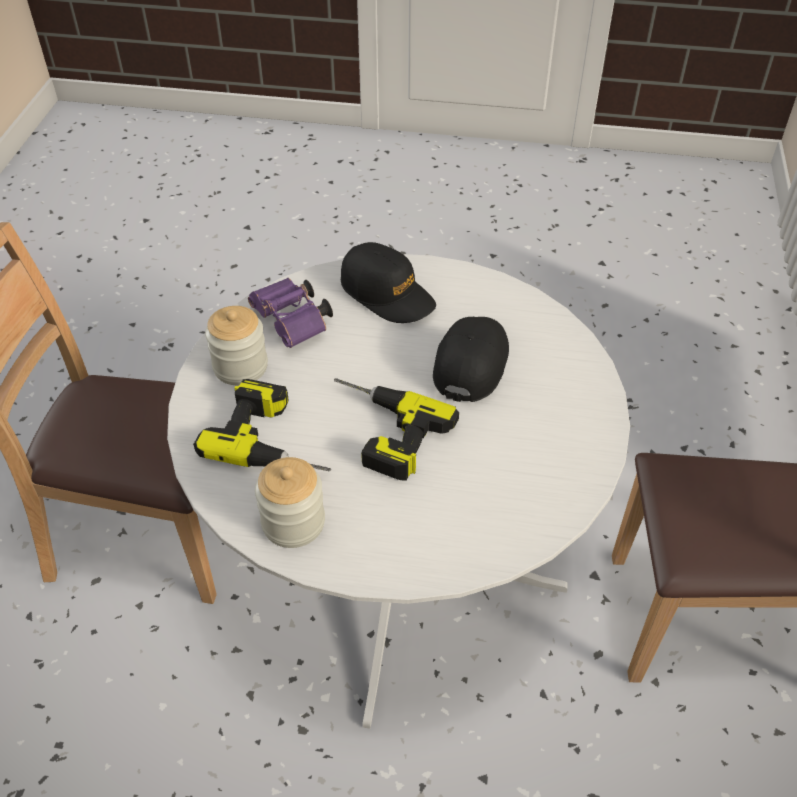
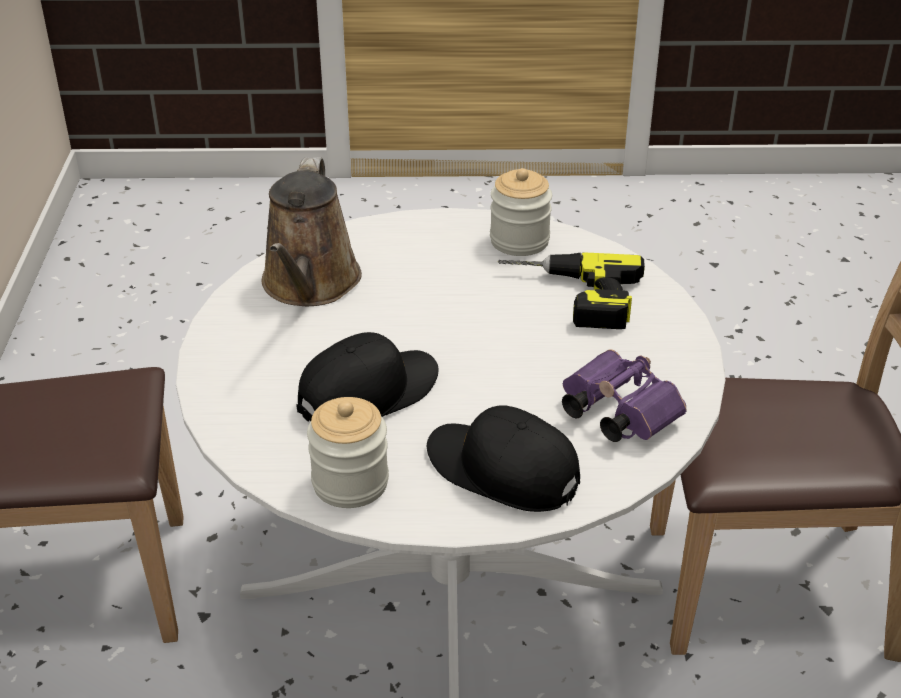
camera: 170 degrees right, 10 degrees down
(240, 366) = (651, 357): jar -> jar (350, 483)
(379, 431) = (462, 314): power drill -> none
(471, 362) = (368, 393): black cap -> black cap turned 135 degrees counterclockwise
(516, 487) = (310, 285): none -> brown watering can

